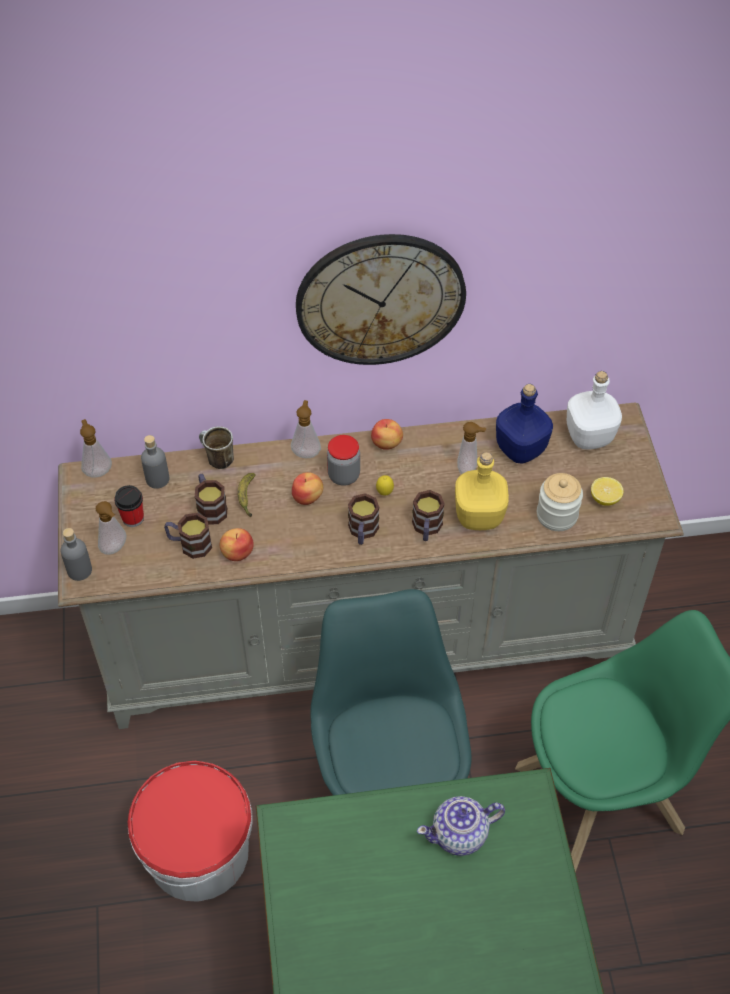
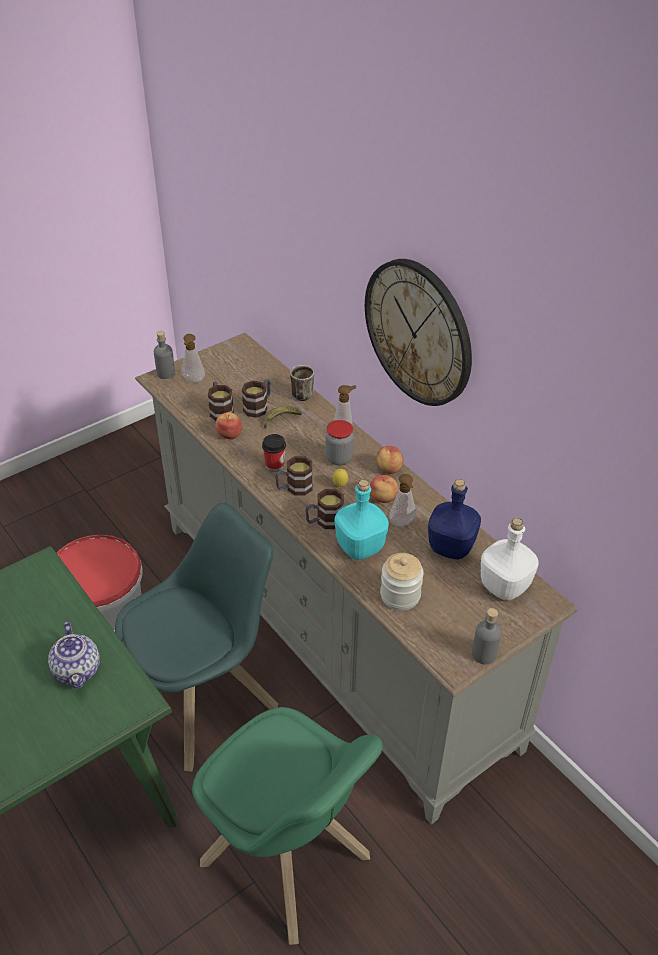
camera: 60 degrees right, 10 degrees down
(97, 470) = (250, 348): soap dispenser -> none
(133, 518) = (223, 378): cup -> cup (274, 465)
(157, 479) = (264, 375): grey bottle -> grey bottle (484, 654)
(308, 497) = (304, 448): apple -> apple (383, 498)
(460, 834) = (78, 669): teapot -> teapot turned 150 degrees counterclockwise
(479, 517) = (359, 547): yellow bottle -> turquoise bottle
(605, 499) = (444, 621): lemon -> none

